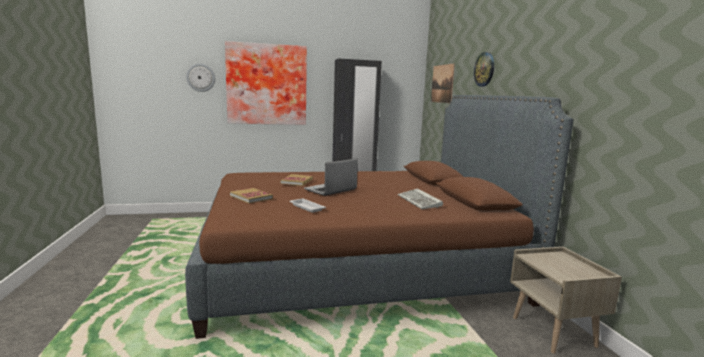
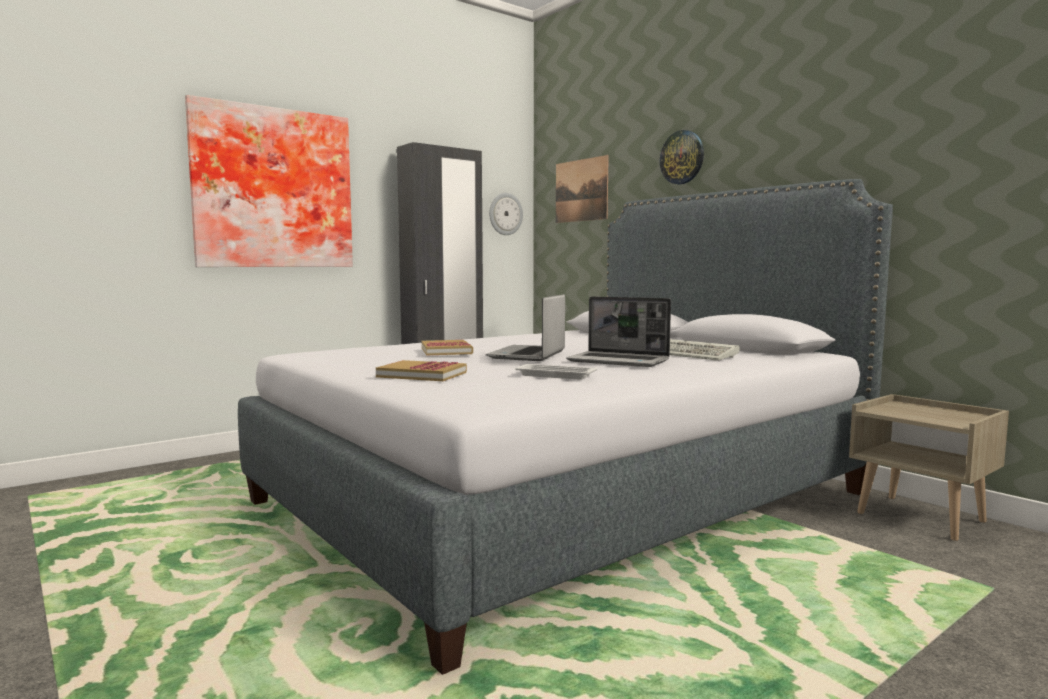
camera: 25 degrees left, 5 degrees down
(201, 77) = (130, 169): wall clock -> wall clock (505, 214)
(357, 267) = (565, 496): brown bed -> grey bed
(365, 201) = (619, 361): none -> laptop

